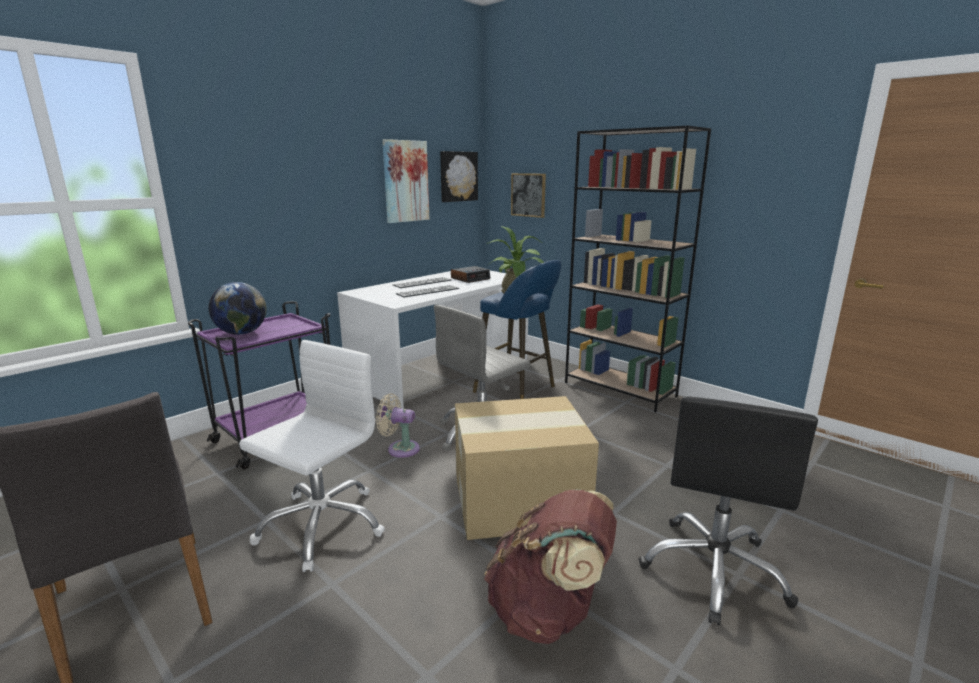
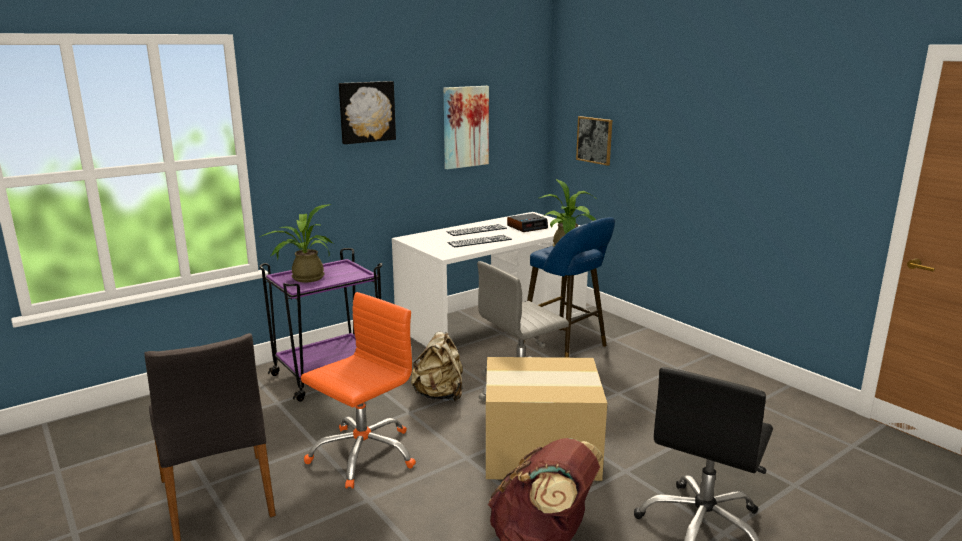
camera: 10 degrees right, 0 degrees up
(241, 333) = (303, 278): globe -> potted plant
(322, 525) = (363, 454): white office chair -> orange office chair
(400, 448) = (439, 395): beige fan -> beige backpack
(458, 176) = (521, 118): picture -> picture (366, 112)
(620, 389) = (676, 354): beige bookcase -> none

